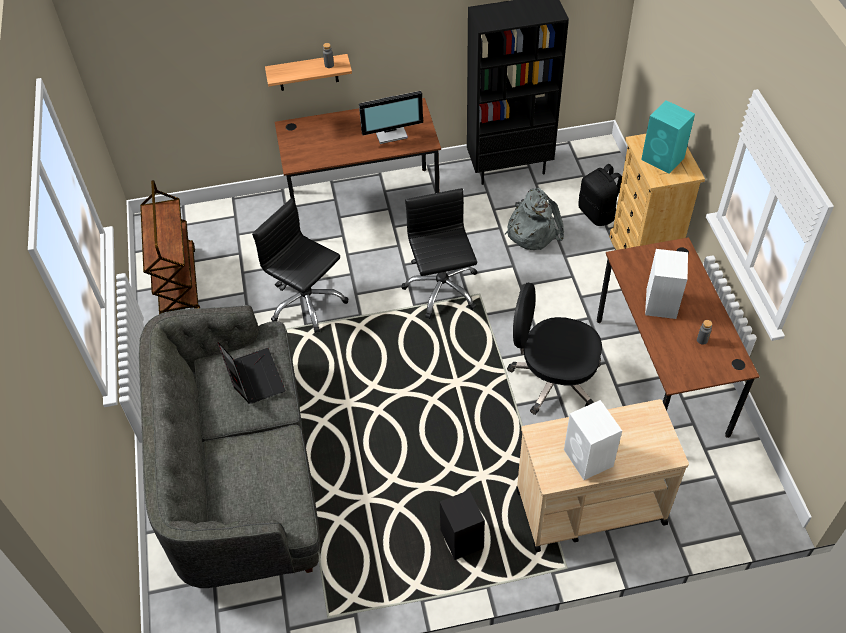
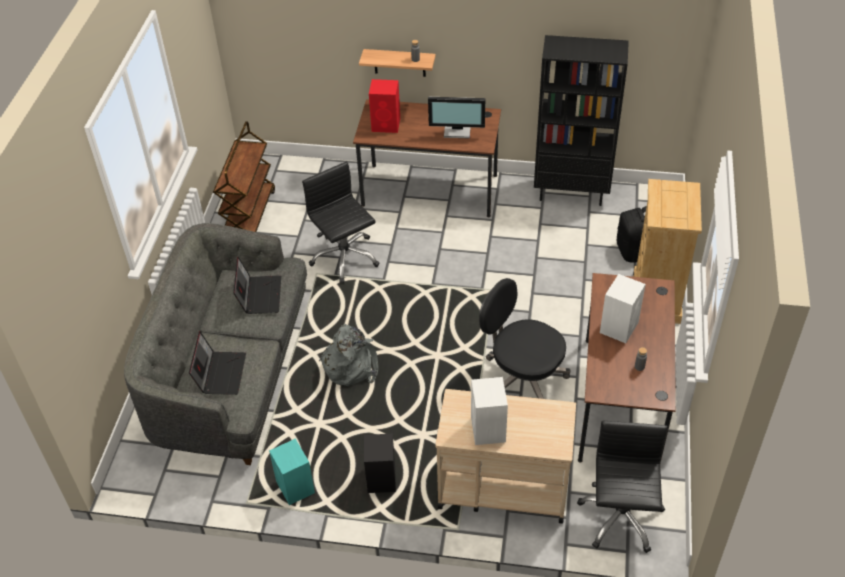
camera: 20 degrees right, 5 degrees down
(252, 483) = (220, 373): none -> laptop
(311, 145) = (386, 125): none -> red speaker
(442, 289) = (462, 277): black office chair -> black office chair (620, 517)
(532, 230) = (565, 250): grey backpack -> grey backpack (351, 364)
(663, 159) = (672, 205): turquoise speaker -> turquoise speaker (296, 488)

